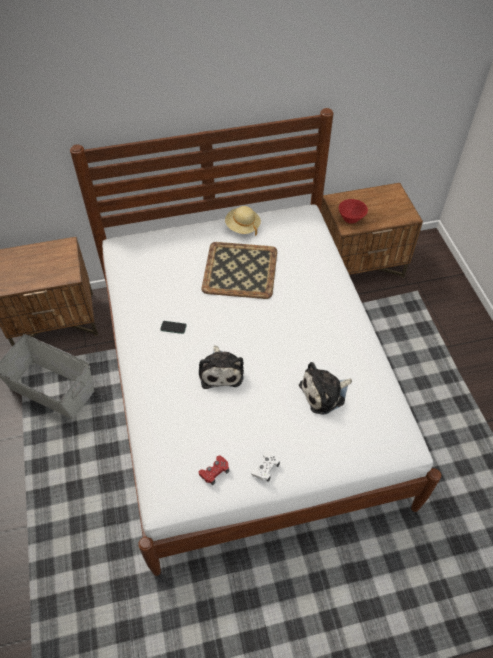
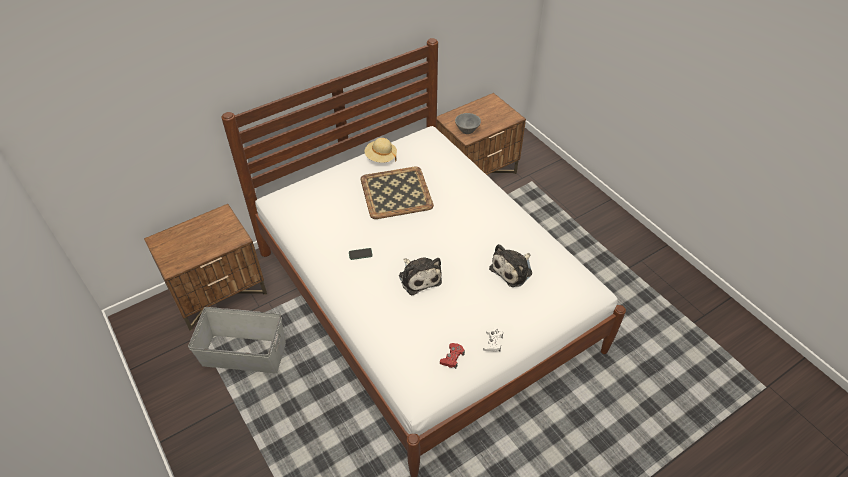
camera: 20 degrees left, 5 degrees down
(352, 218) = (468, 130): red bowl -> grey bowl

